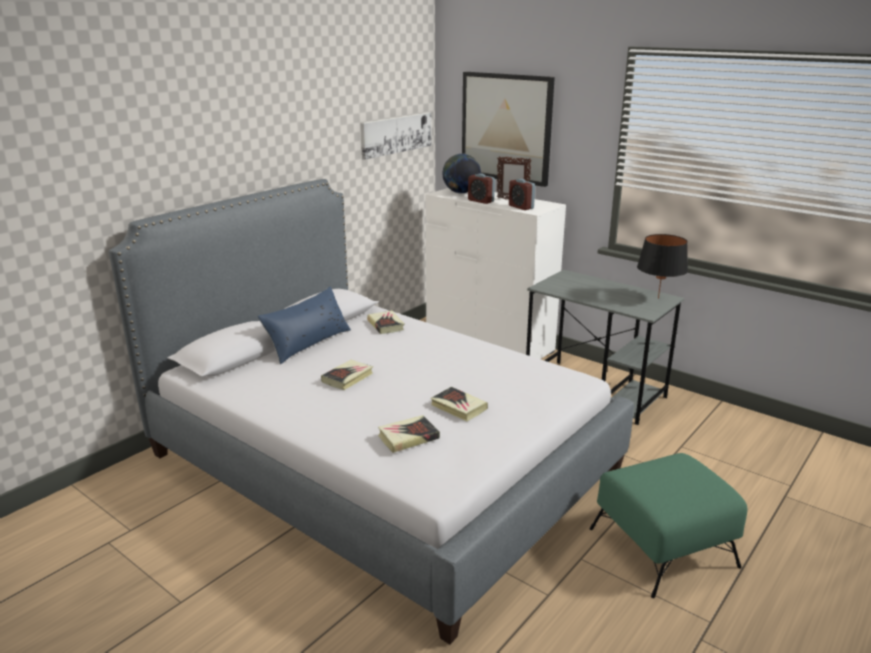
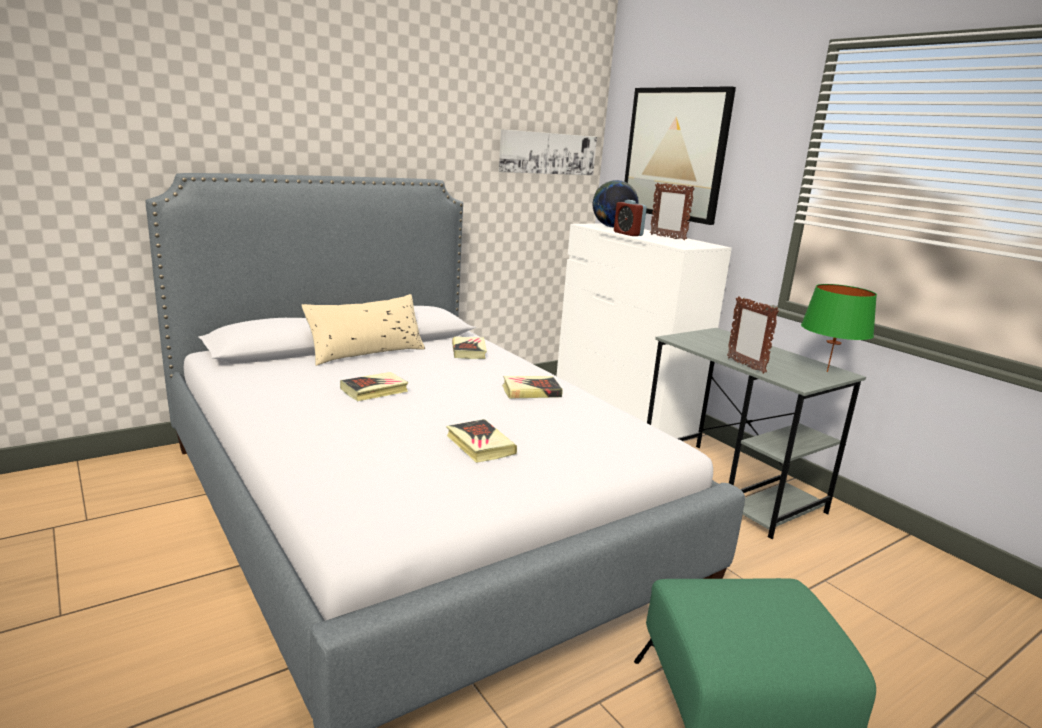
camera: 15 degrees right, 5 degrees down
(308, 343) = (366, 353): blue pillow -> beige pillow
(408, 437) = (381, 464): book -> book (531, 391)
(521, 207) = (671, 242): alarm clock -> none
(603, 304) = (745, 365): none -> picture frame
(658, 298) = (827, 371): black table lamp -> green table lamp

